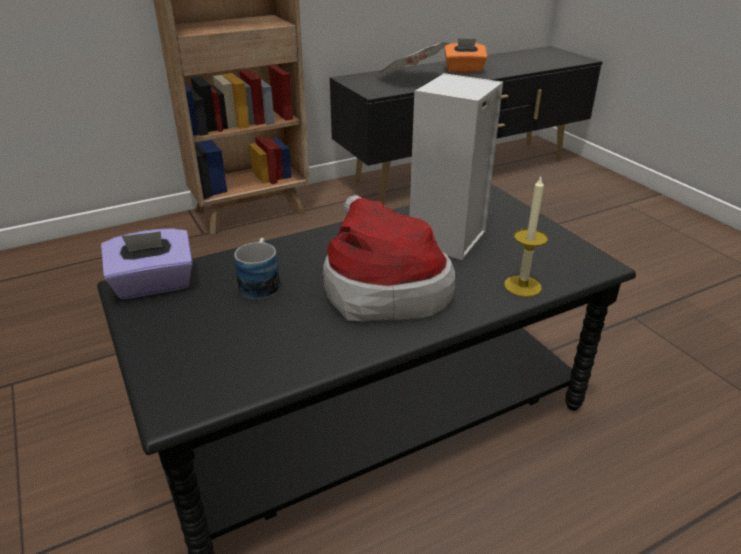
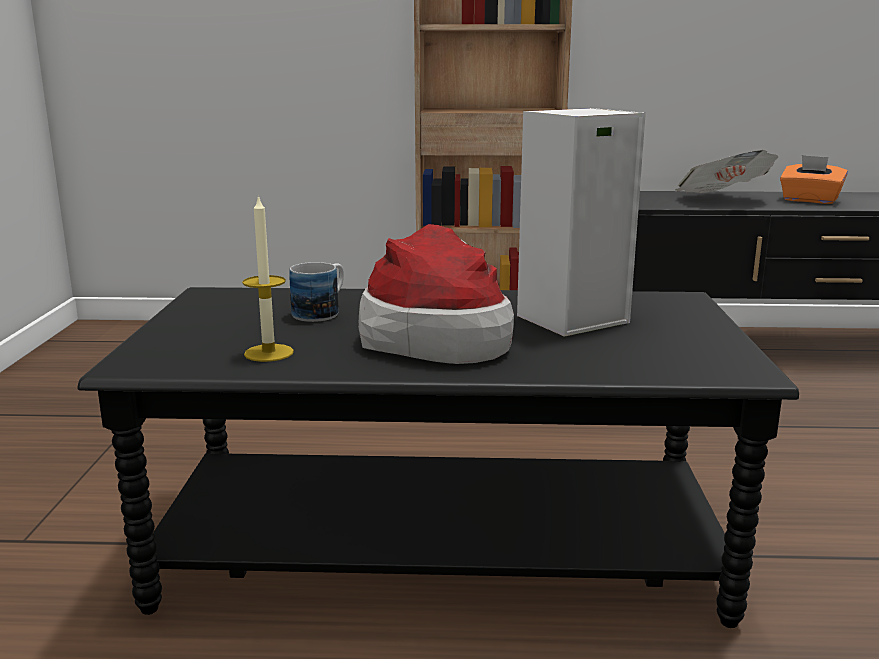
camera: 30 degrees right, 15 degrees down
(154, 285) = (228, 296): purple tissue box -> none
(522, 286) = (608, 367): candle -> candle (269, 353)

